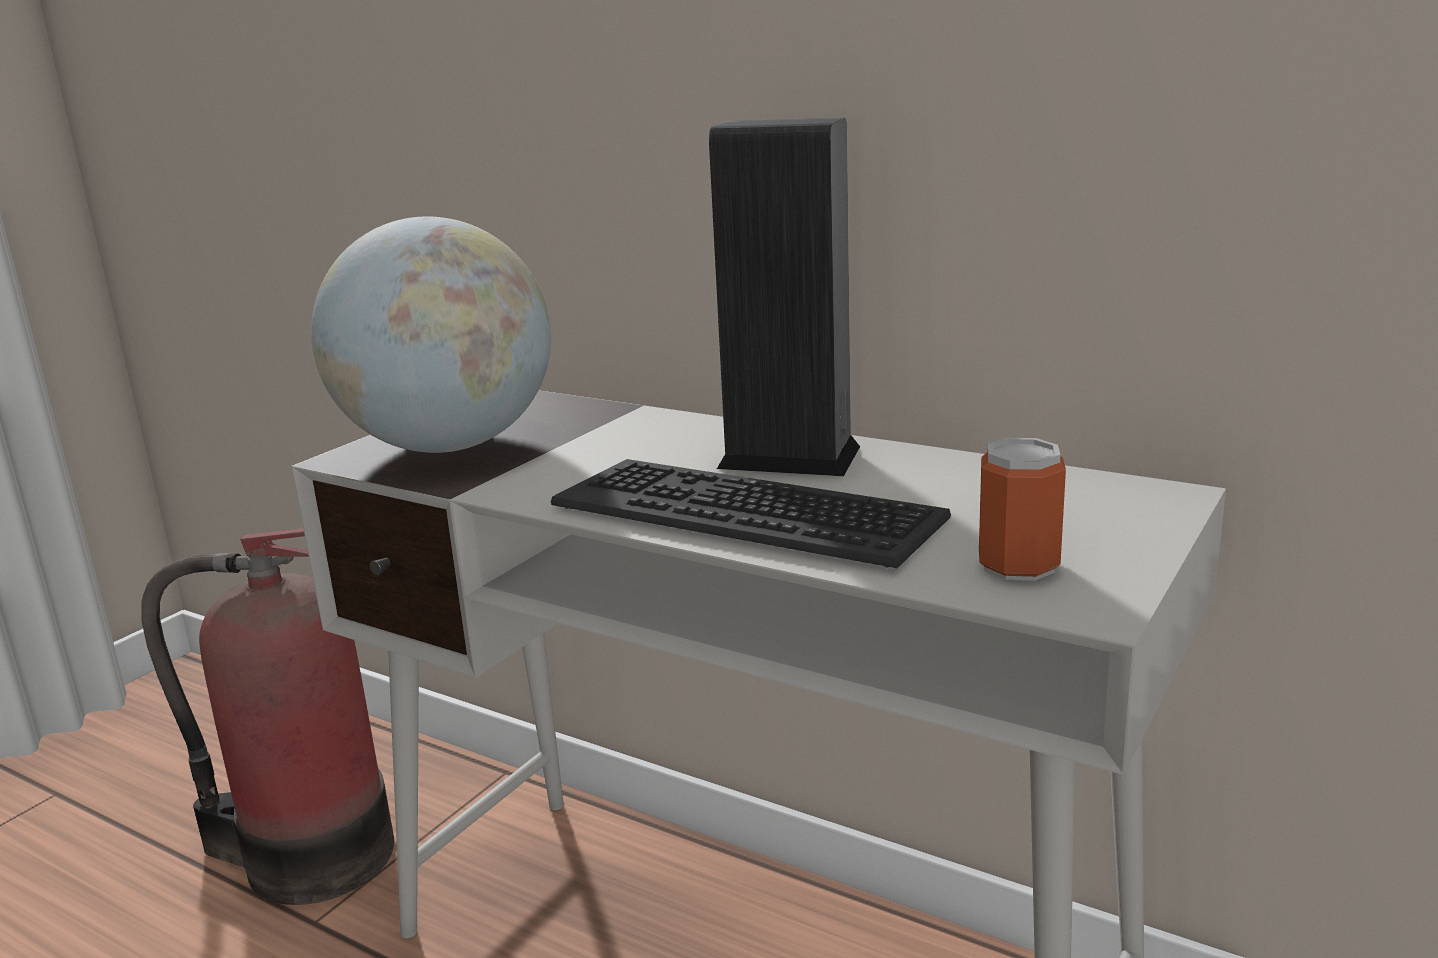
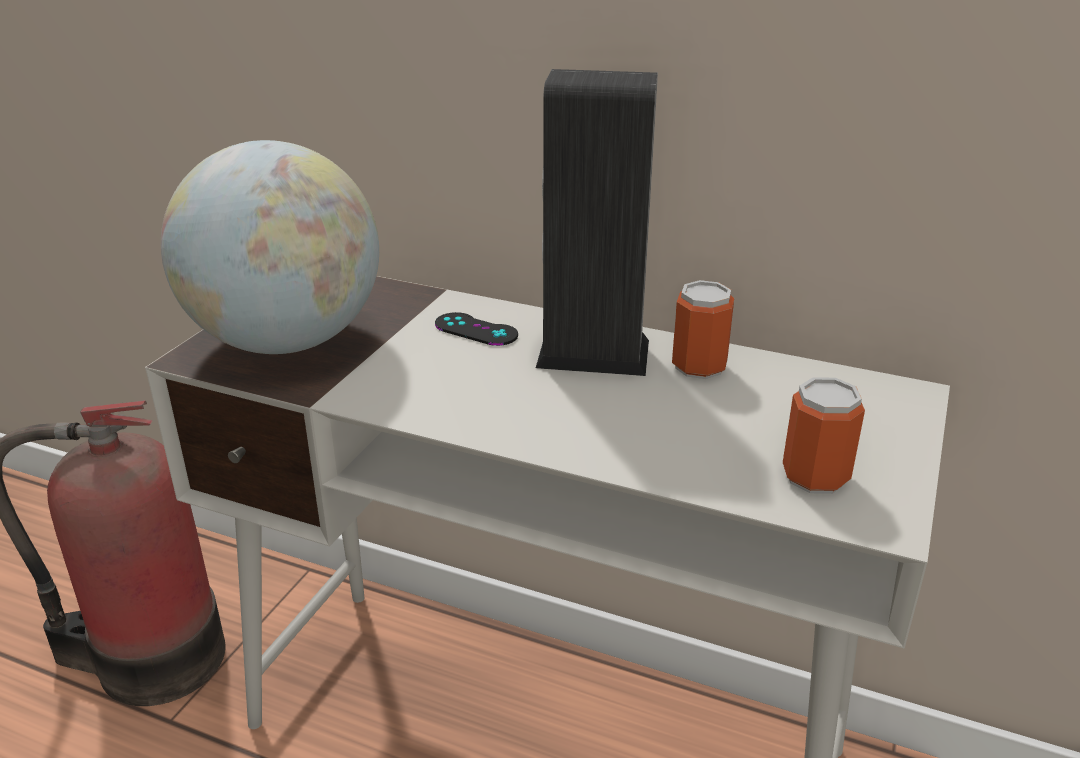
camera: 10 degrees left, 10 degrees up
(662, 437) = (476, 330): none -> black game controller
(747, 512) = (577, 420): keyboard -> none
(912, 469) = (699, 366): none -> can

